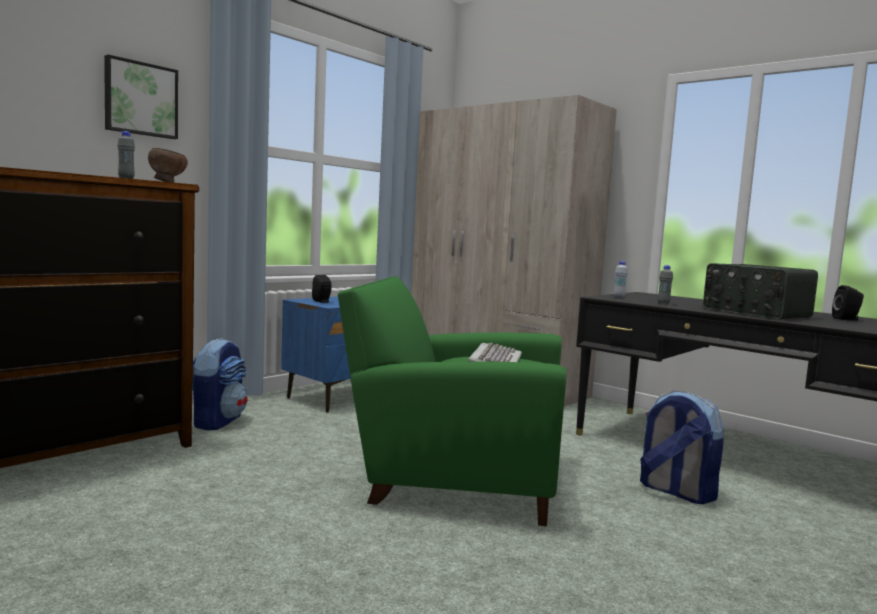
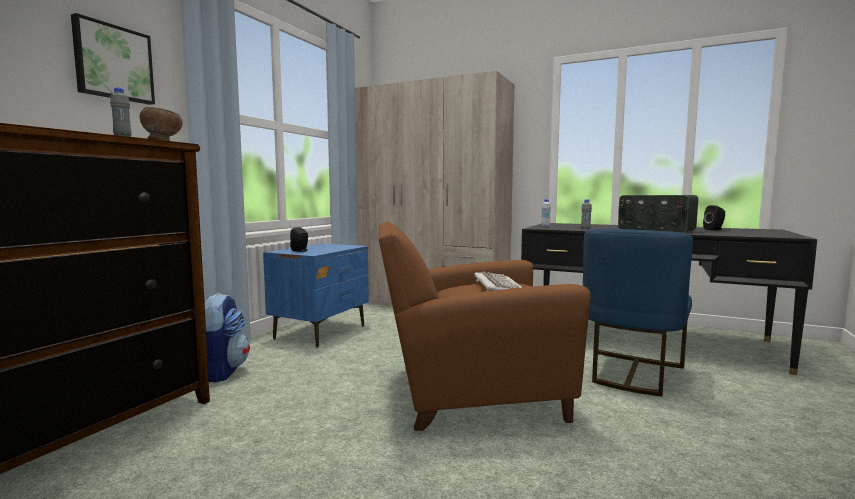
camera: 15 degrees left, 0 degrees up
(453, 479) = (467, 392): green armchair -> brown armchair
(675, 491) = (631, 373): backpack -> blue chair

